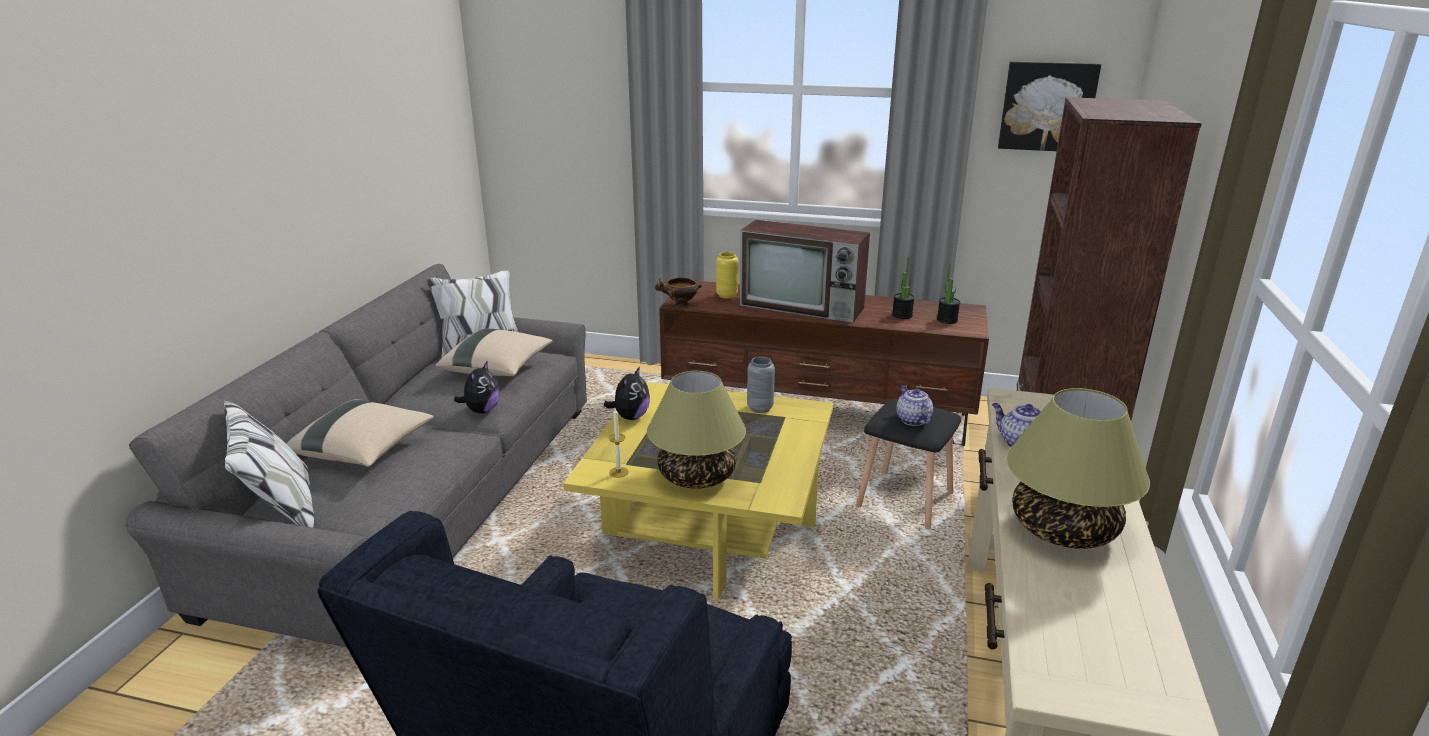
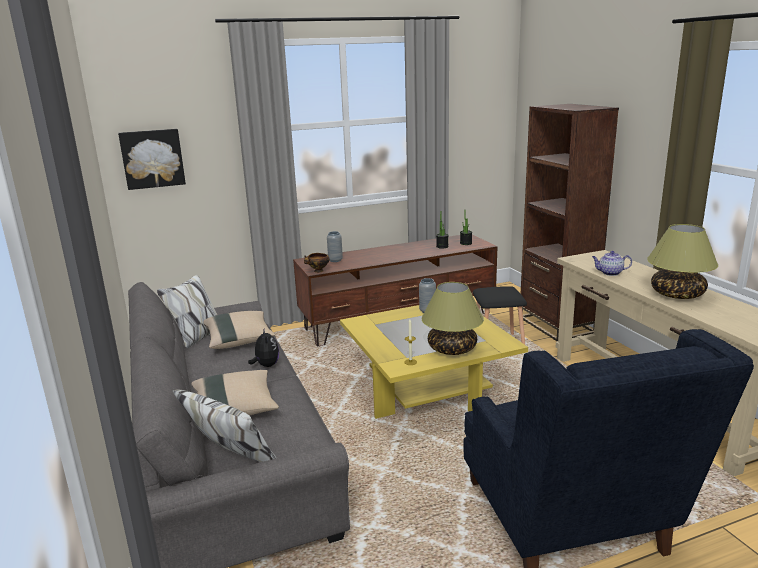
camera: 35 degrees left, 5 degrees down
(630, 417) = (368, 337): plush toy -> none
(727, 295) = (335, 260): yellow vase -> grey vase
(804, 307) = (387, 255): television -> none
(912, 420) = (502, 294): teapot -> none
(1047, 106) = (478, 118): picture -> picture (152, 158)

